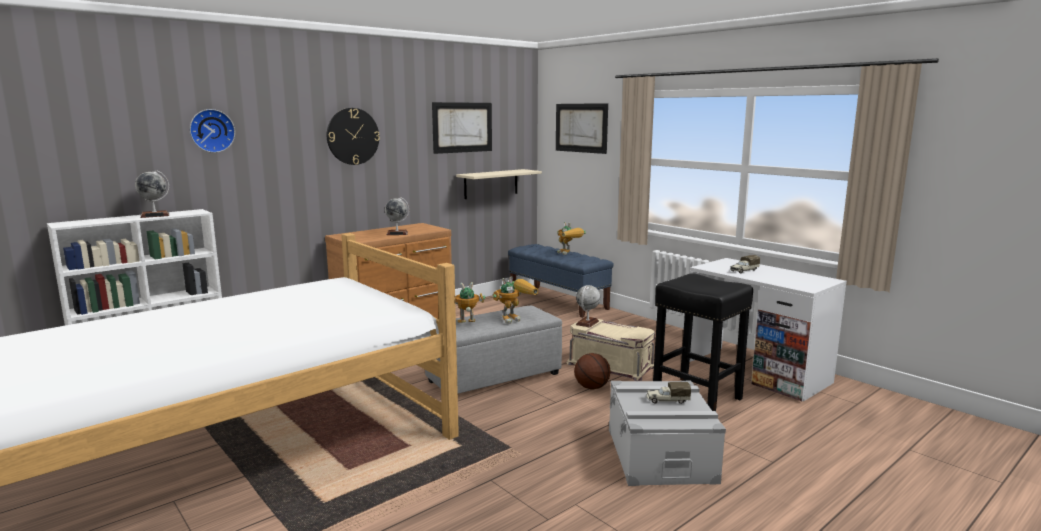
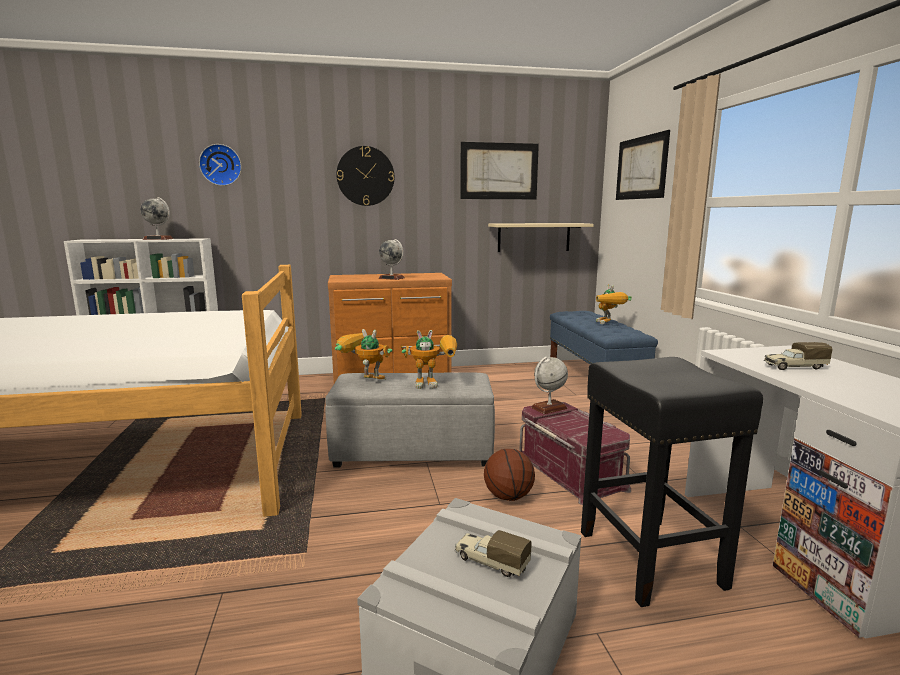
camera: 30 degrees right, 0 degrees up
(611, 365) = (571, 471): beige storage box -> red storage box

